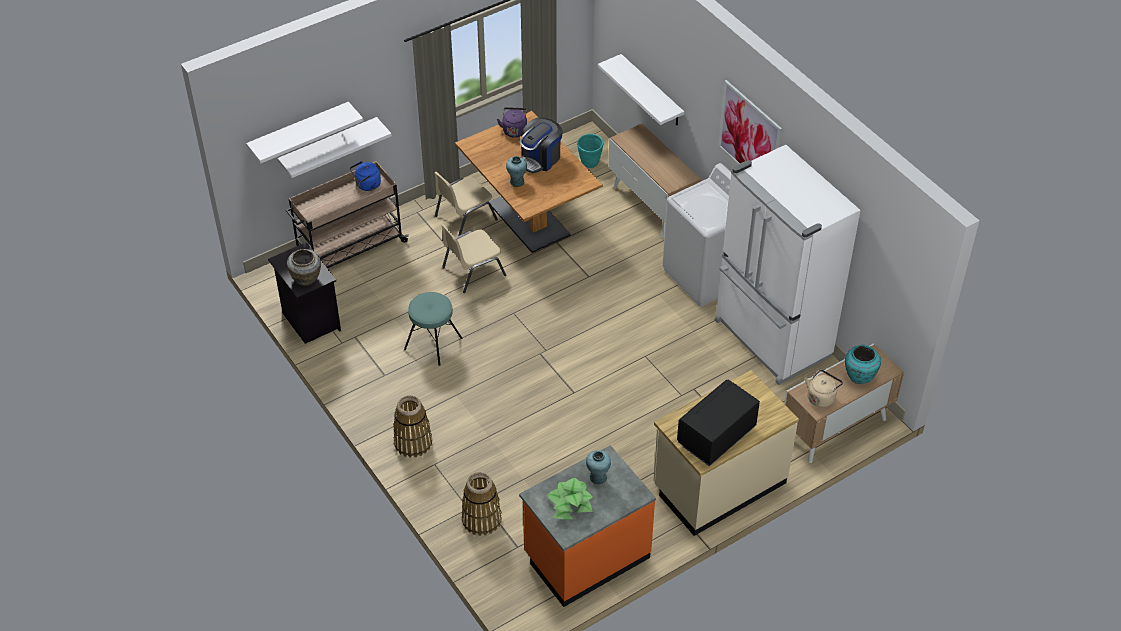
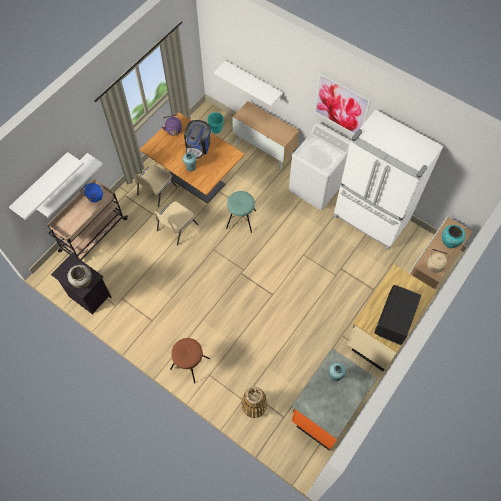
camera: 20 degrees left, 15 degrees up
(413, 442) = (190, 364): basket -> brown stool
(433, 343) = (173, 287): turquoise stool -> turquoise stool (241, 219)
(570, 503) = (327, 402): potted plant -> none

